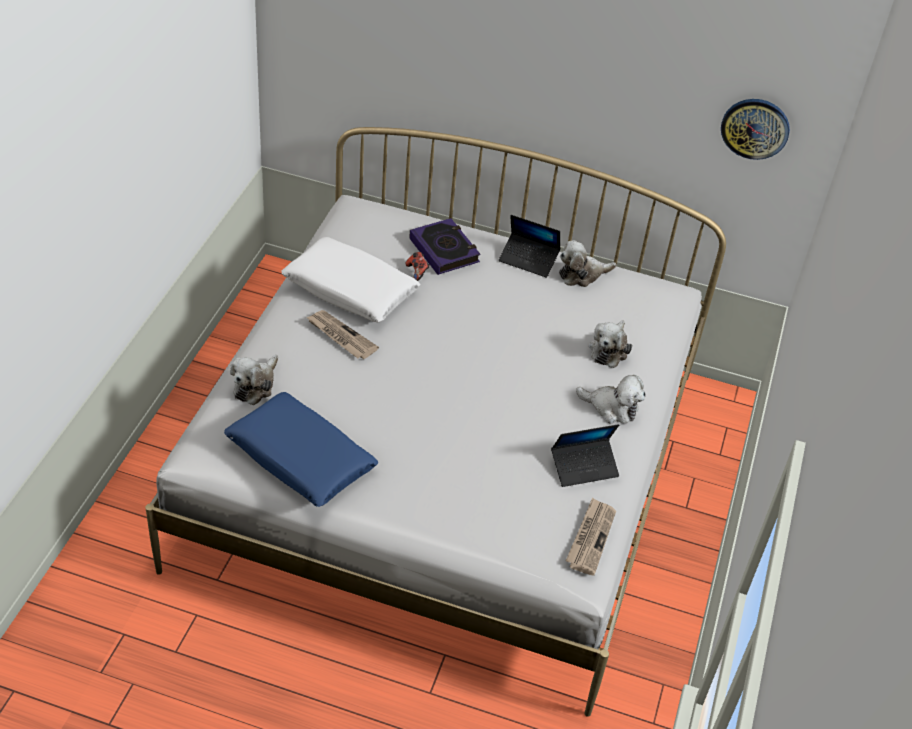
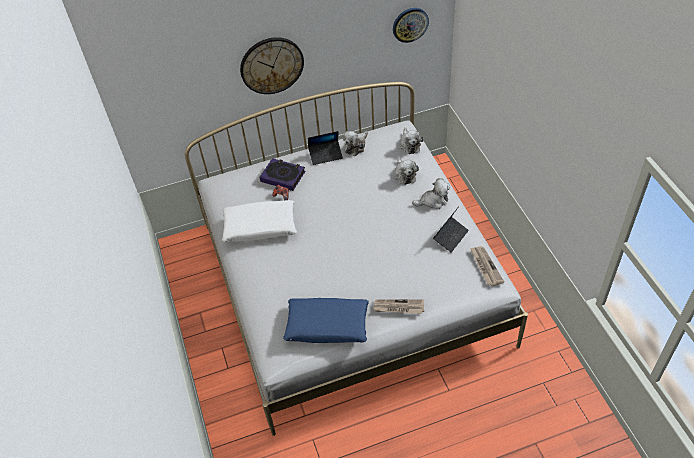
camera: 30 degrees left, 5 degrees up
(255, 385) = (267, 306): plush toy -> plush toy (409, 145)
(340, 336) = (281, 253): newspaper -> newspaper (398, 307)
(509, 74) = (271, 65): none -> wall clock

